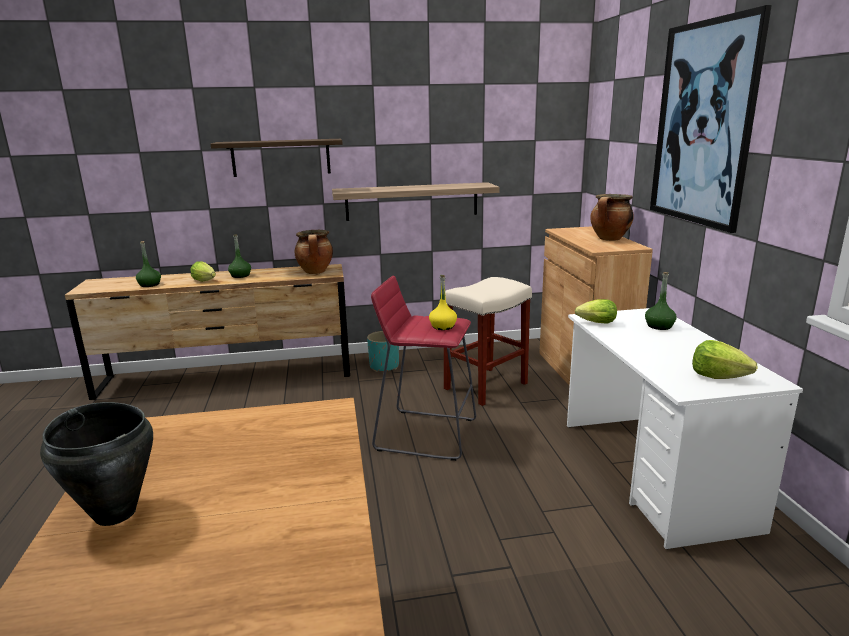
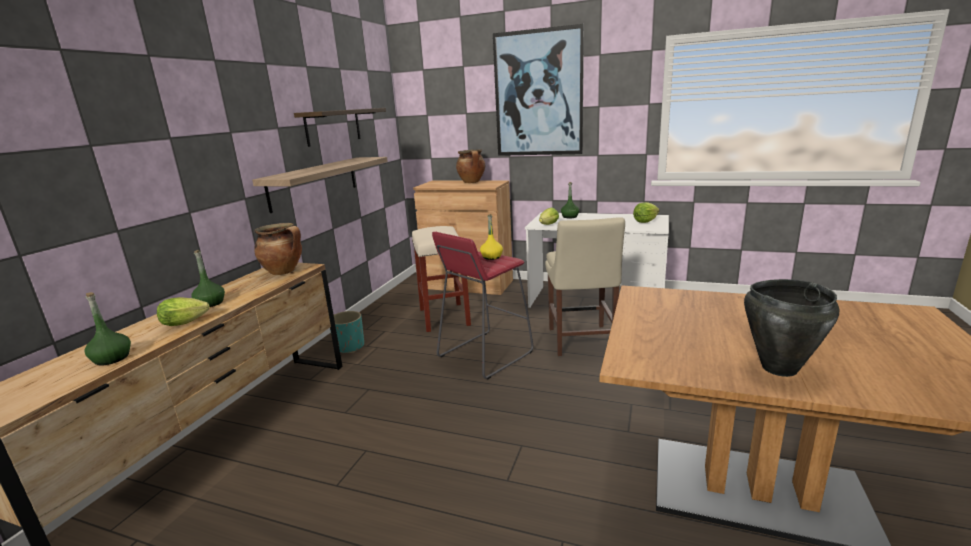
camera: 60 degrees left, 0 degrees up
(281, 157) = (197, 148): shelf -> shelf (333, 126)
(513, 489) = (581, 342): none -> beige chair

